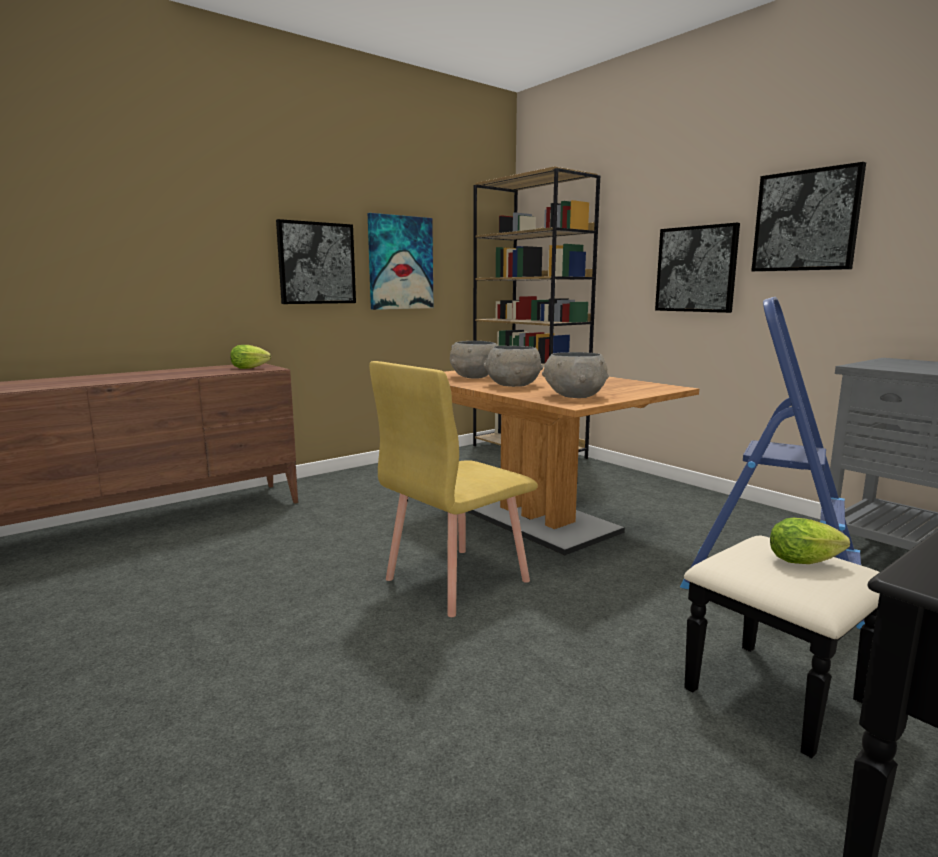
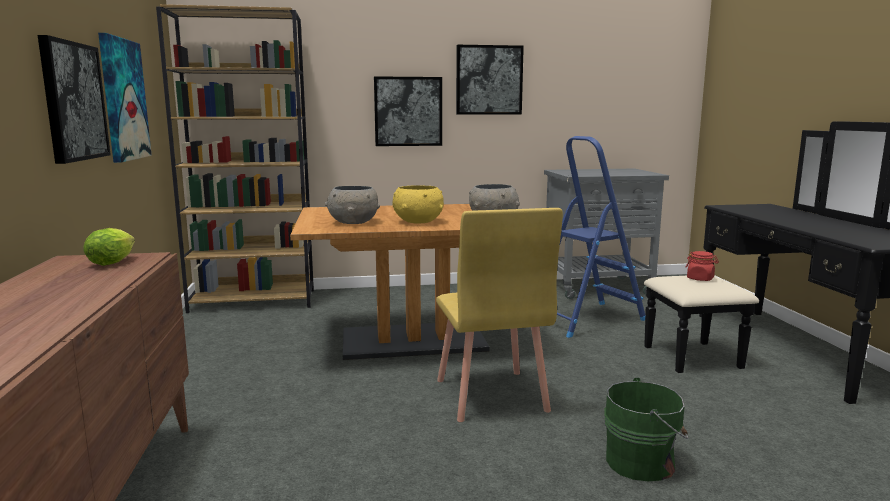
camera: 60 degrees left, 0 degrees up
(377, 695) = (643, 462): none -> green bucket
(513, 385) = (418, 222): grey bowl -> yellow bowl
(807, 562) = (700, 279): lettuce -> red jar

